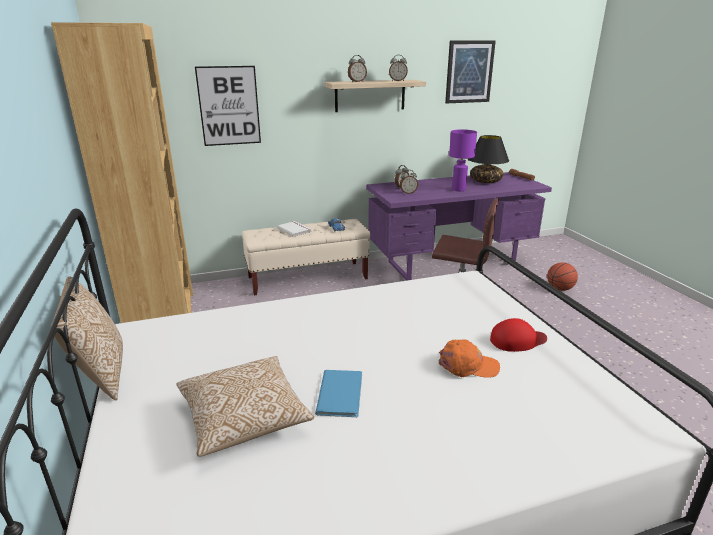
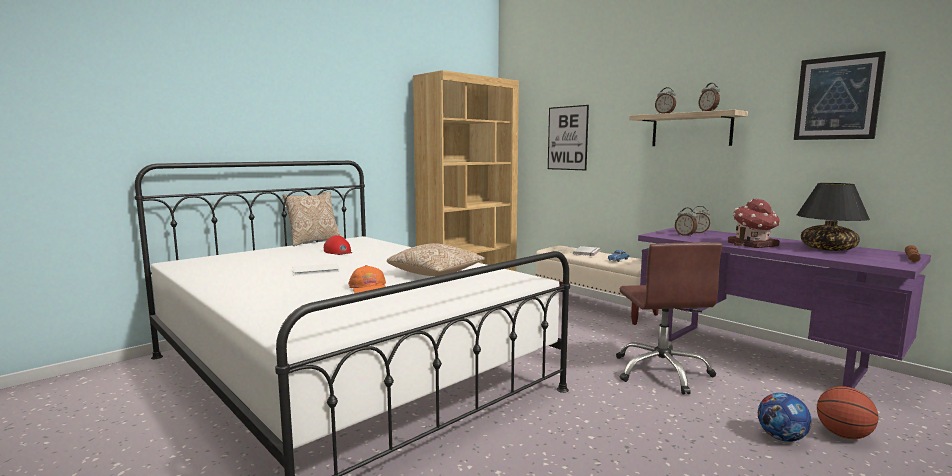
camera: 65 degrees right, 15 degrees down
(244, 418) = (285, 261): pillow -> pillow (436, 274)
(342, 393) = (317, 270): blue book -> white book
(459, 189) = (753, 244): purple table lamp -> toy house
(517, 340) = (423, 298): red cap -> red cap (338, 251)
(559, 305) = (781, 438): none -> football

